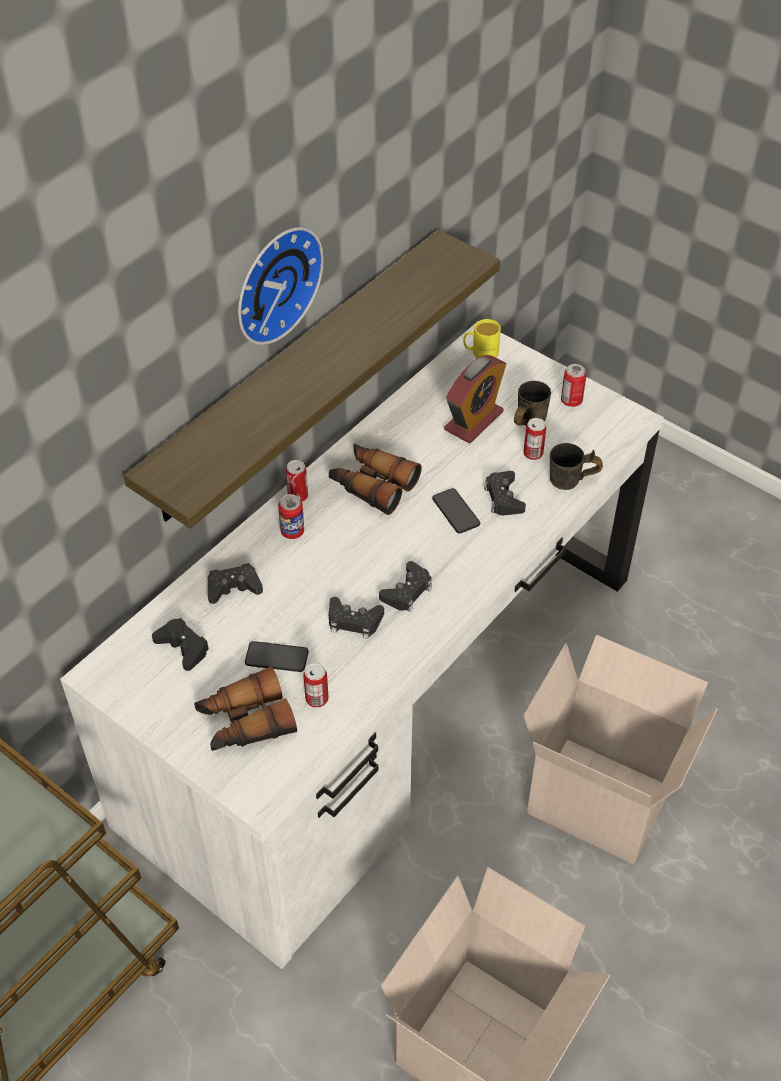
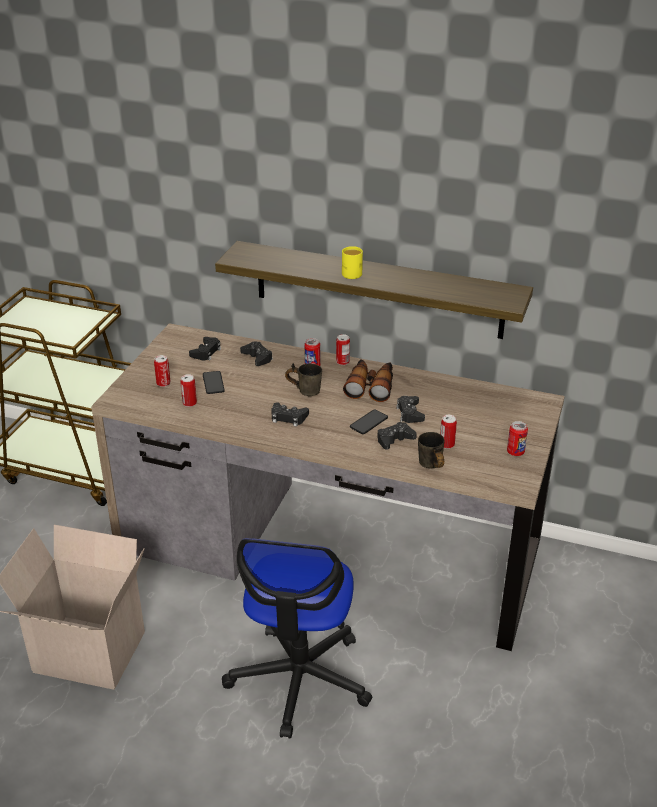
camera: 70 degrees right, 15 degrees down
(245, 722) = (163, 383): binoculars -> can
(273, 282) = (366, 206): wall clock -> none
(354, 621) = (254, 403): black game controller -> black game controller (410, 413)
(387, 697) = (329, 547): white desk -> brown desk
(473, 421) = (459, 413): alarm clock -> none
(480, 353) = (530, 403): yellow mug -> yellow mug (350, 273)
(525, 421) = (477, 435): grey mug -> grey mug (305, 390)
(603, 797) = (299, 679): cardboard box -> office chair

